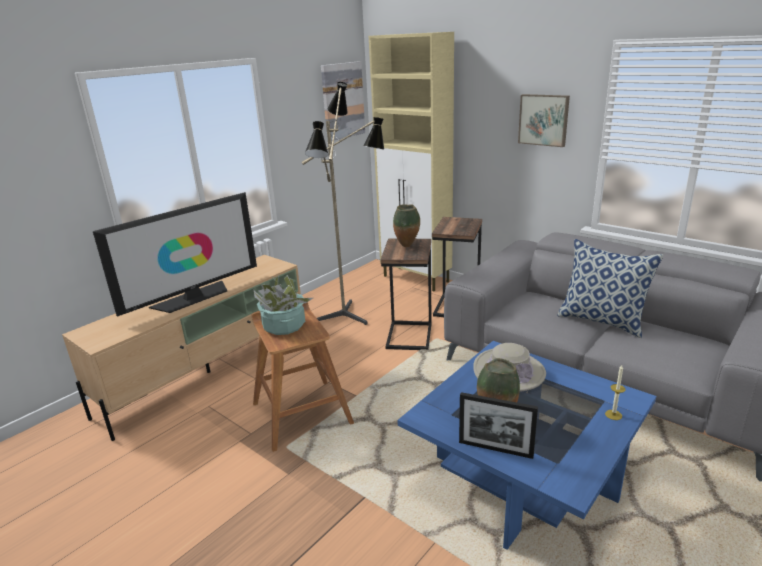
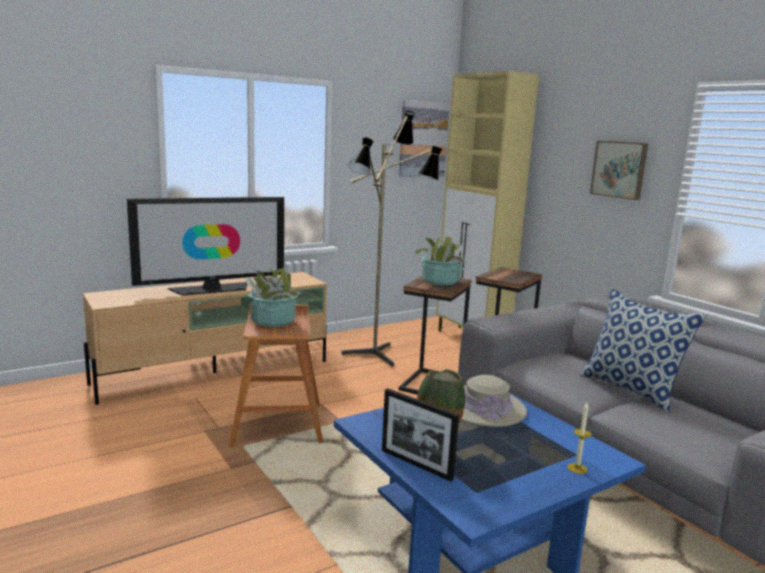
camera: 15 degrees right, 10 degrees down
(407, 246) = (440, 281): vase -> potted plant

